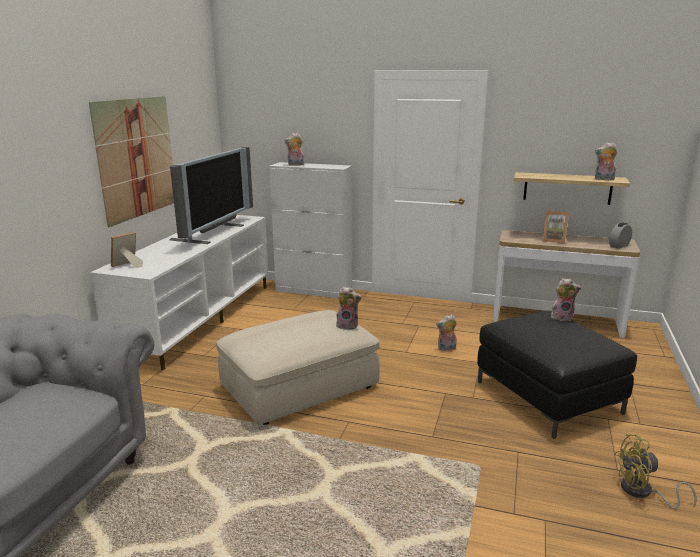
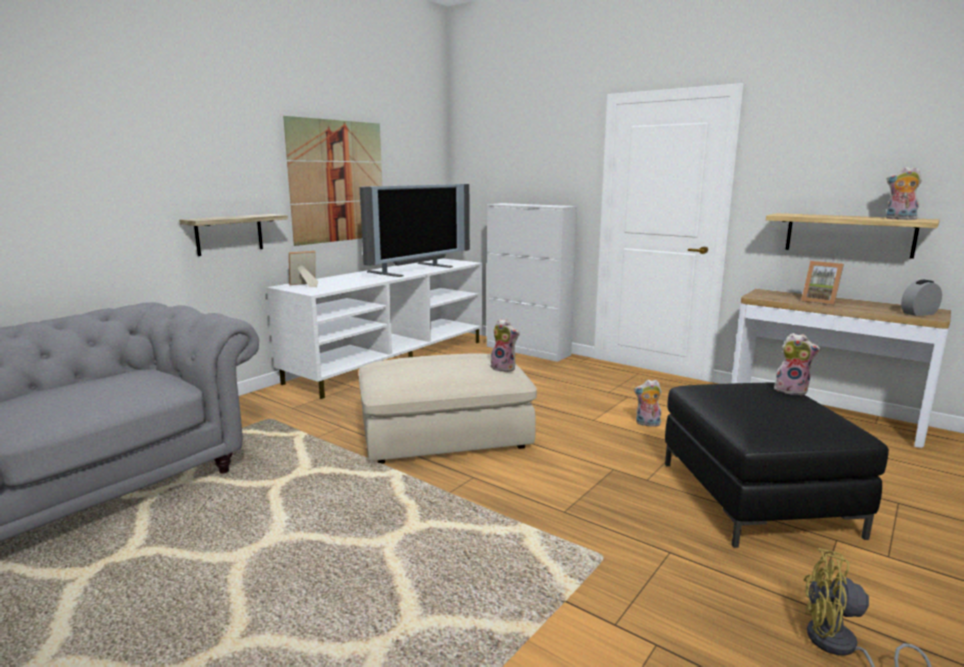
camera: 20 degrees right, 5 degrees down
(55, 228) = (229, 234): none -> shelf
(295, 165) = (515, 204): plush toy -> none

